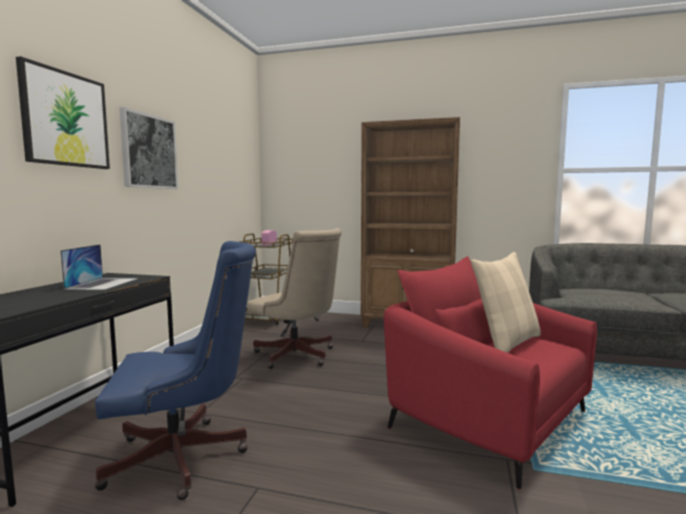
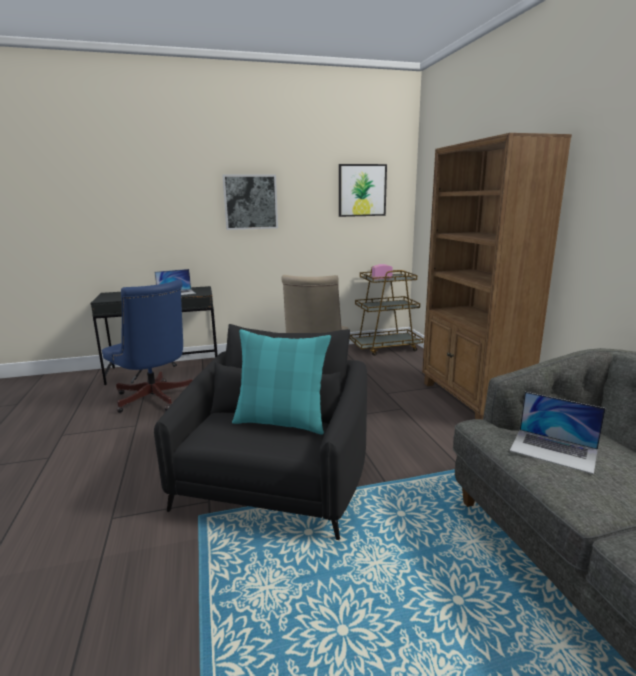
camera: 60 degrees right, 10 degrees up
(65, 119) = (179, 191): picture -> picture (362, 190)
(487, 418) = (274, 482): red armchair -> black armchair
(507, 343) = (281, 422): beige pillow -> turquoise pillow
(601, 294) = (553, 450): none -> laptop

